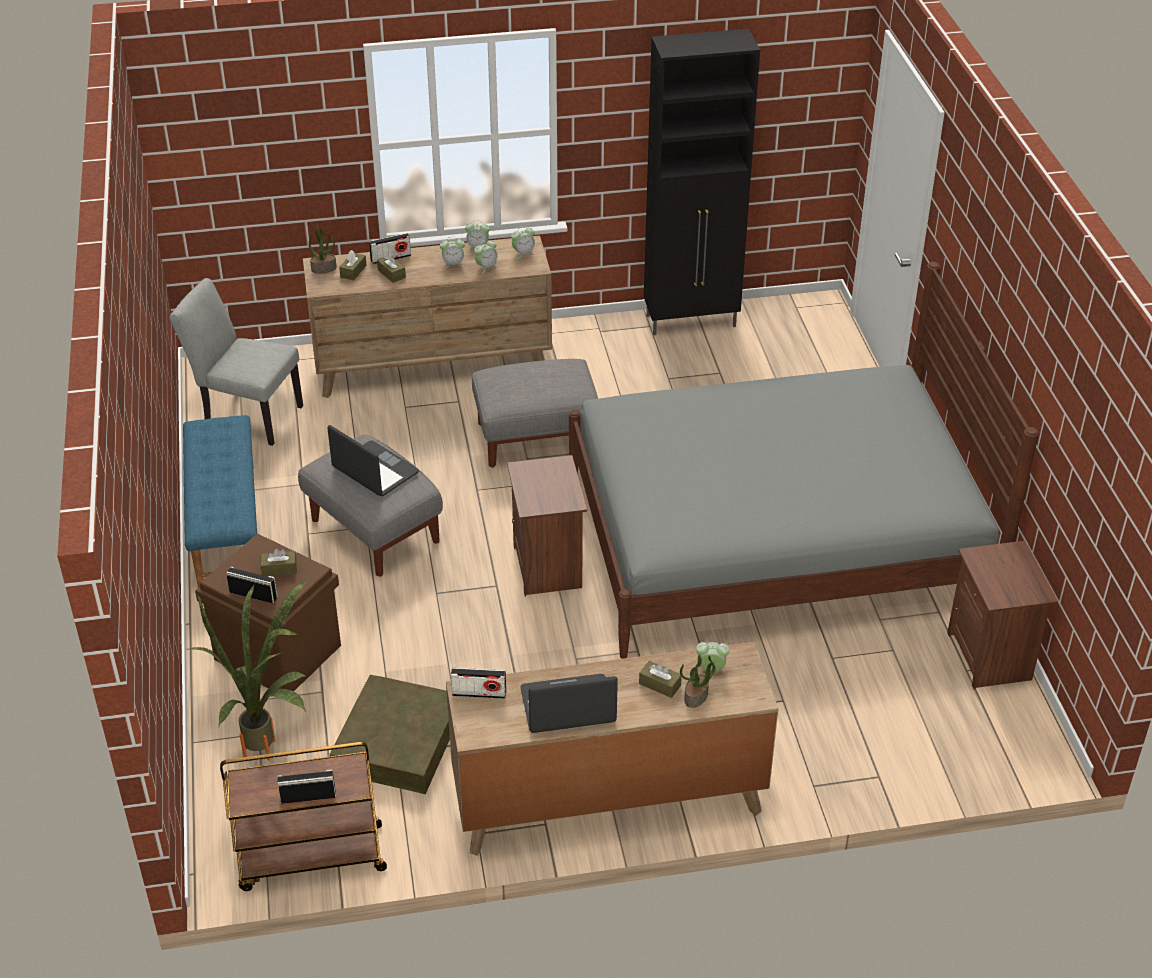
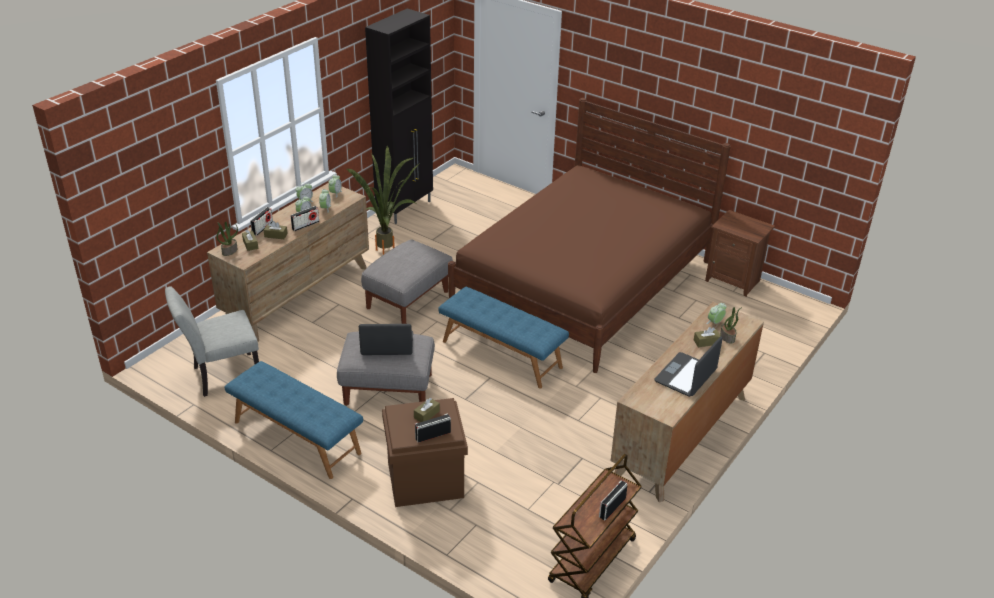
camera: 45 degrees left, 5 degrees down
(269, 752) = (495, 529): potted plant -> potted plant (390, 249)
(397, 742) = (551, 478): brown storage box -> none
(479, 693) = (640, 396): radio -> radio (305, 225)
(549, 567) = (502, 354): brown nightstand -> blue bench
(774, 539) = (584, 283): grey bed -> brown bed

